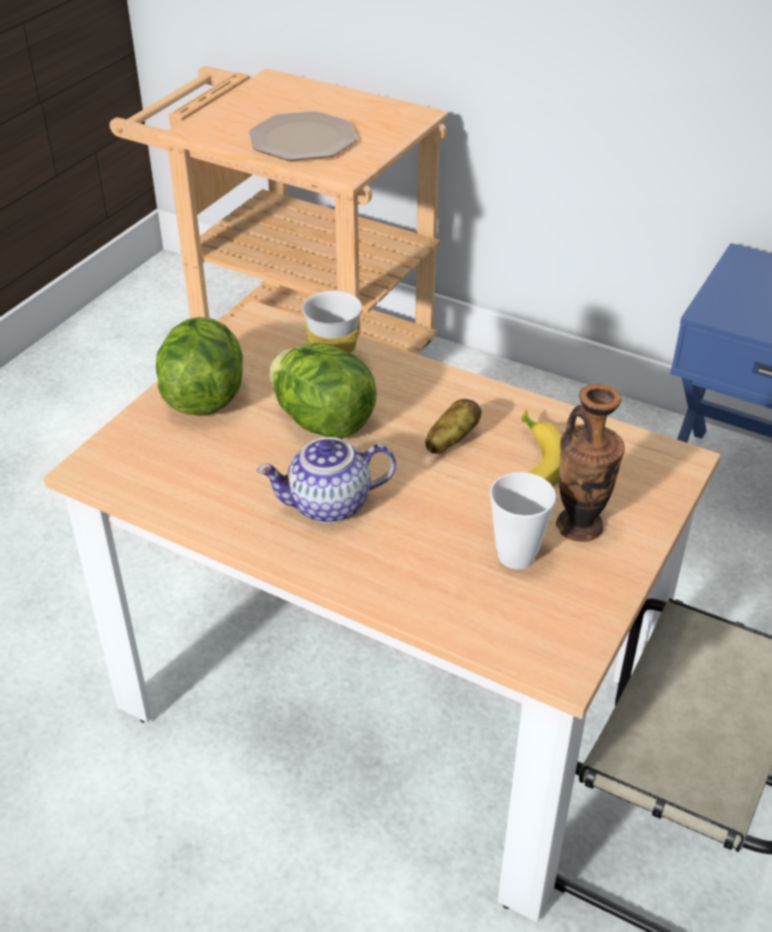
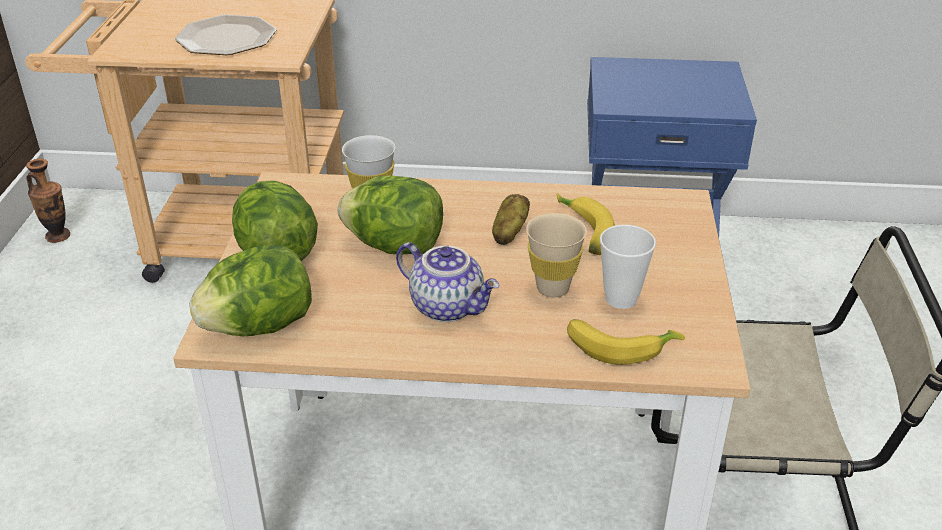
camera: 25 degrees left, 5 degrees down
(137, 469) = (260, 326): none -> lettuce
(329, 506) = (448, 306): teapot -> teapot turned 105 degrees counterclockwise
(450, 520) = (552, 288): none -> beige cup
(474, 609) = (619, 346): none -> banana
(579, 526) = (650, 265): vase -> vase (58, 236)

